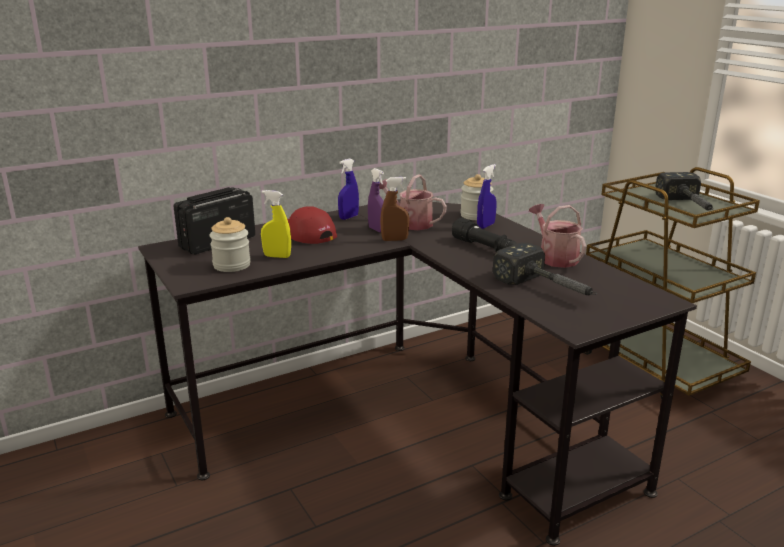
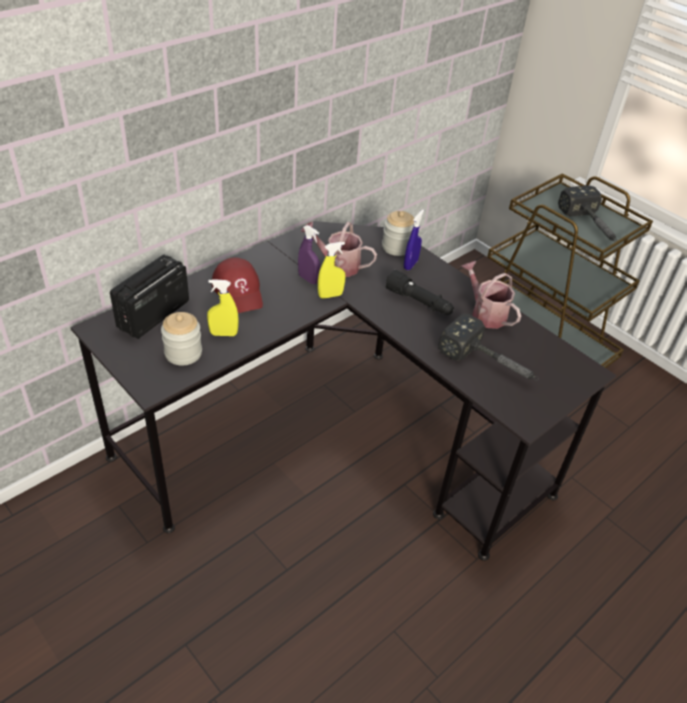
camera: 15 degrees left, 20 degrees up
(305, 233) = (239, 291): red cap -> red cap turned 150 degrees counterclockwise
(348, 217) = (273, 259): blue spray bottle -> none
(394, 240) = (330, 295): brown spray bottle -> yellow spray bottle

